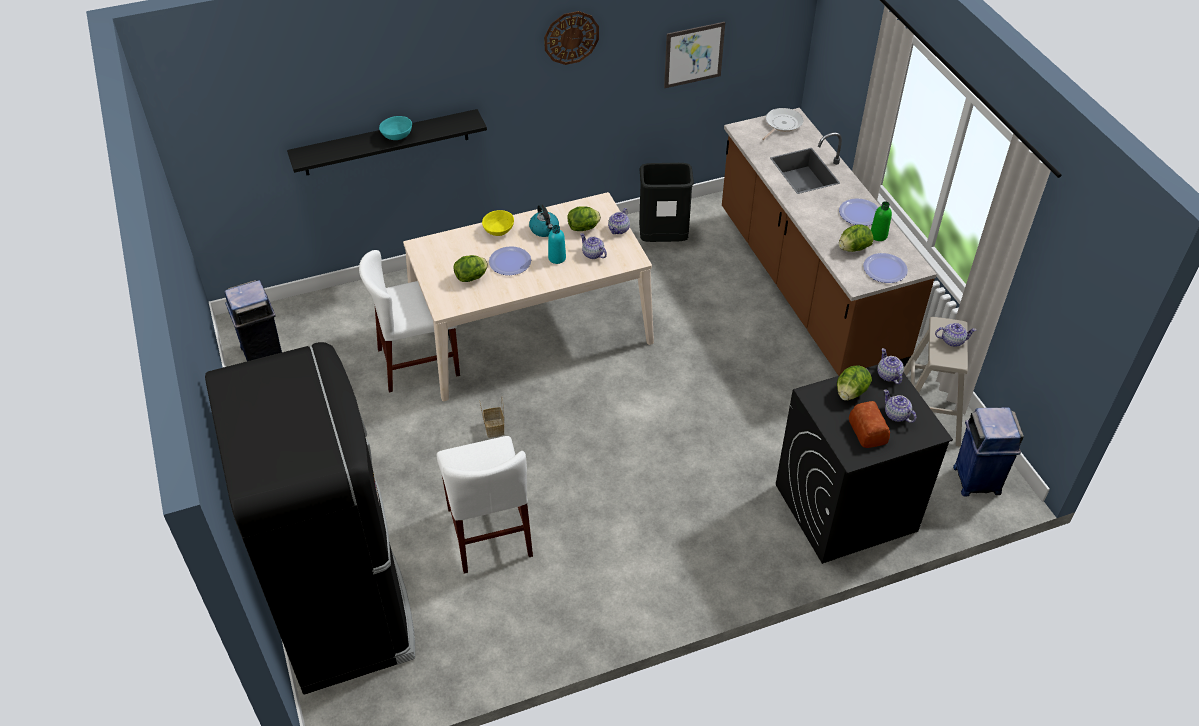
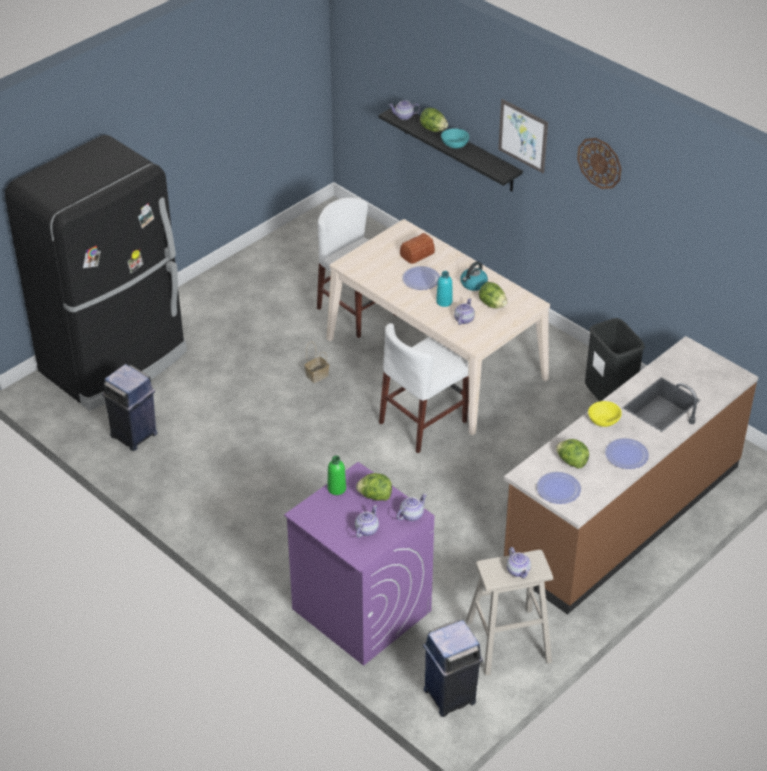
camera: 65 degrees right, 5 degrees down
(263, 352) = (313, 233): blue trash can -> blue trash can (134, 435)
(471, 277) = (389, 266): lettuce -> lettuce (433, 129)
(489, 532) = (216, 408): white chair -> white chair (423, 422)
(499, 230) = (453, 261): yellow bowl -> yellow bowl (604, 421)
(619, 230) = (505, 324): teapot -> teapot (404, 116)
(694, 54) = (699, 257): picture -> picture (523, 135)
(782, 124) = (720, 372): frying pan -> none
(845, 508) = (360, 609): black washing machine -> purple washing machine
(868, 430) = (338, 516): bread -> bread (418, 254)
(878, 235) = (603, 474): green bottle -> green bottle (336, 488)

